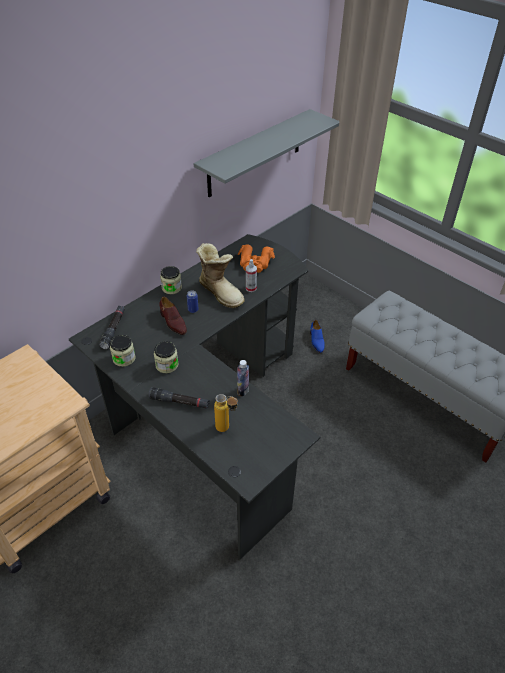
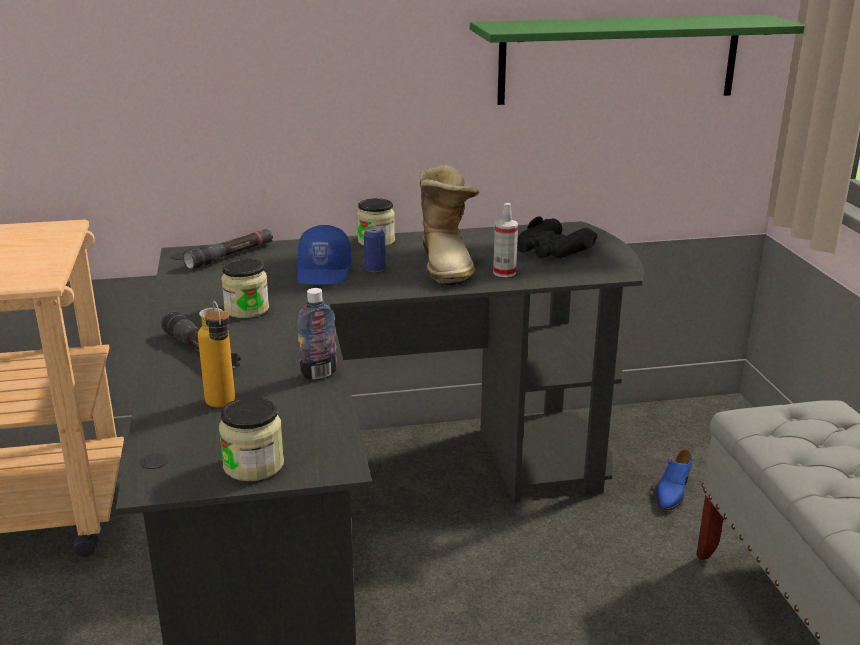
camera: 35 degrees right, 20 degrees down
(124, 358) = (199, 285): jar -> jar (253, 465)
(173, 322) = (325, 272): brown shoe -> blue cap
(255, 153) = (619, 59): grey shelf -> green shelf
(255, 263) = (551, 250): orange binoculars -> black binoculars

